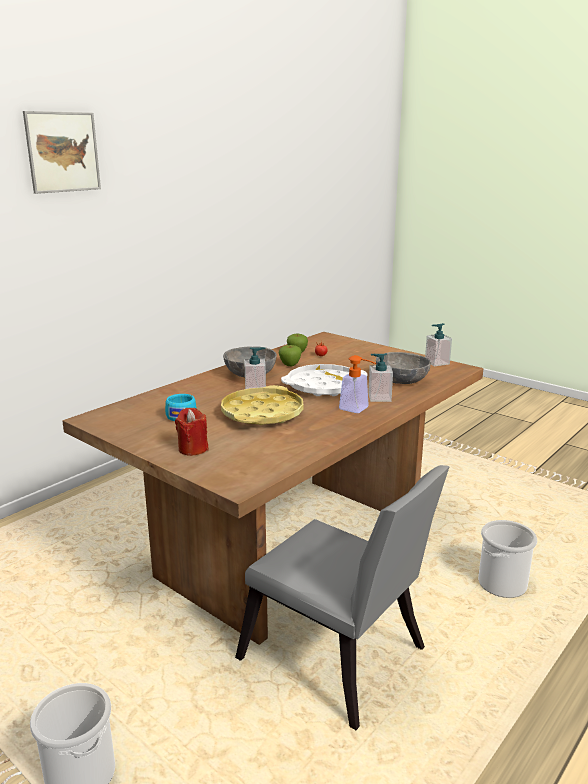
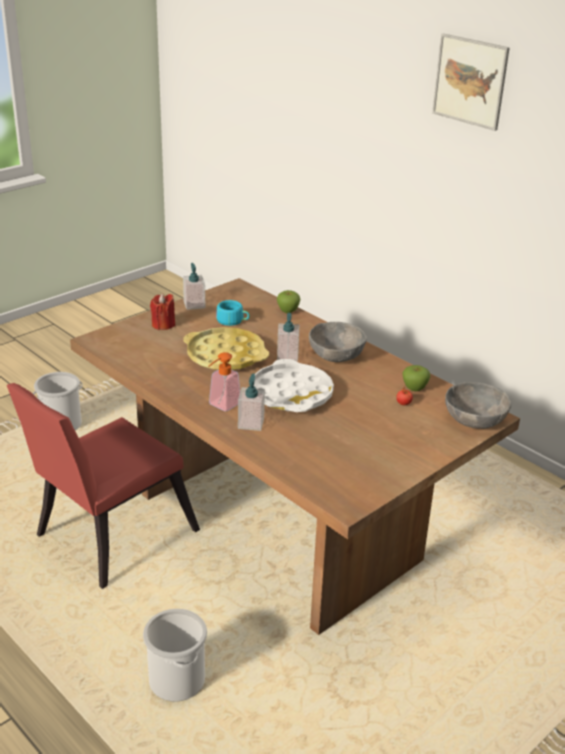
camera: 95 degrees right, 10 degrees up
(290, 365) = (367, 380): apple -> apple (288, 311)
(339, 661) = (108, 537): grey chair -> red chair
(402, 381) = (302, 447): grey bowl -> grey bowl (474, 420)
(437, 362) = (372, 489): soap dispenser -> soap dispenser (194, 304)

